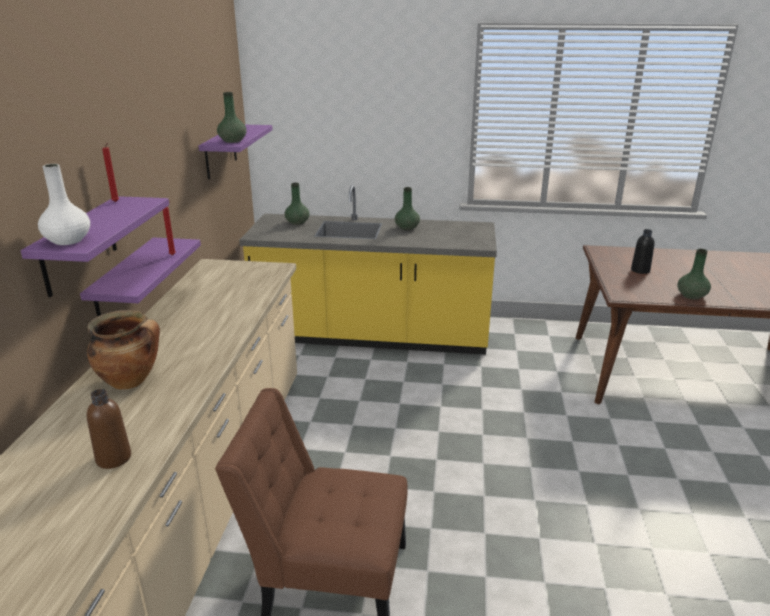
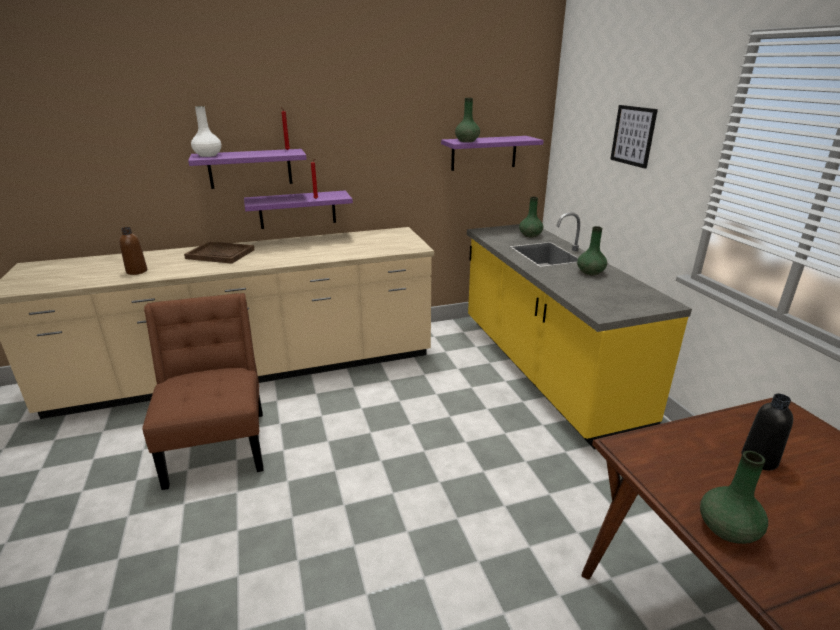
camera: 65 degrees right, 0 degrees up
(131, 381) = (220, 254): cooking pot -> brown tray
(374, 107) = (633, 136): none -> picture

